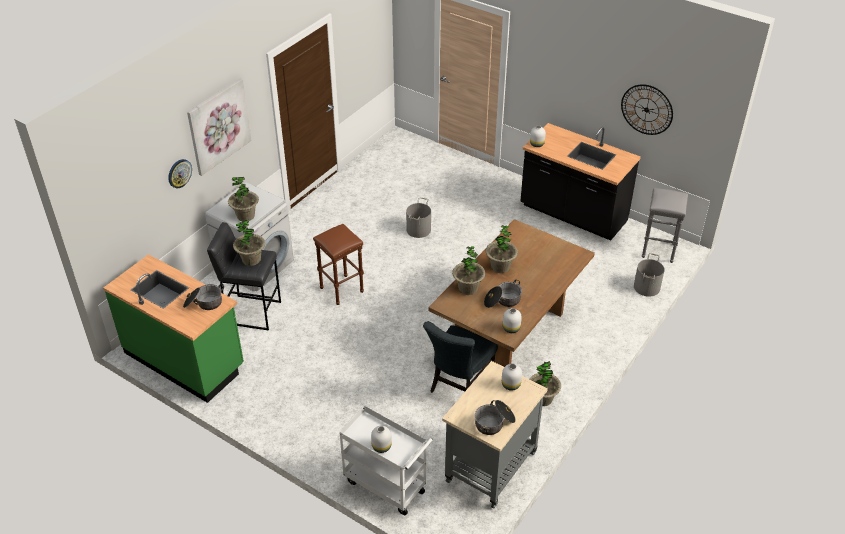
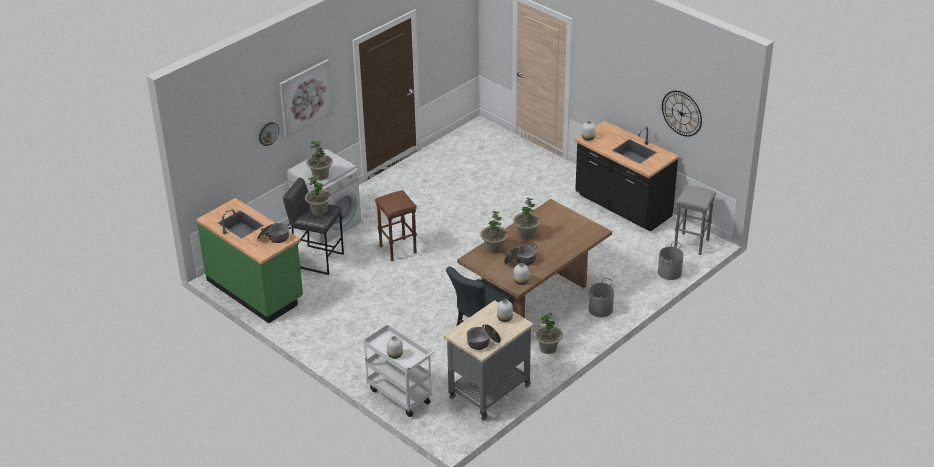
camera: 10 degrees right, 5 degrees down
(419, 230) = (478, 207): grey bucket -> grey bucket (601, 309)

